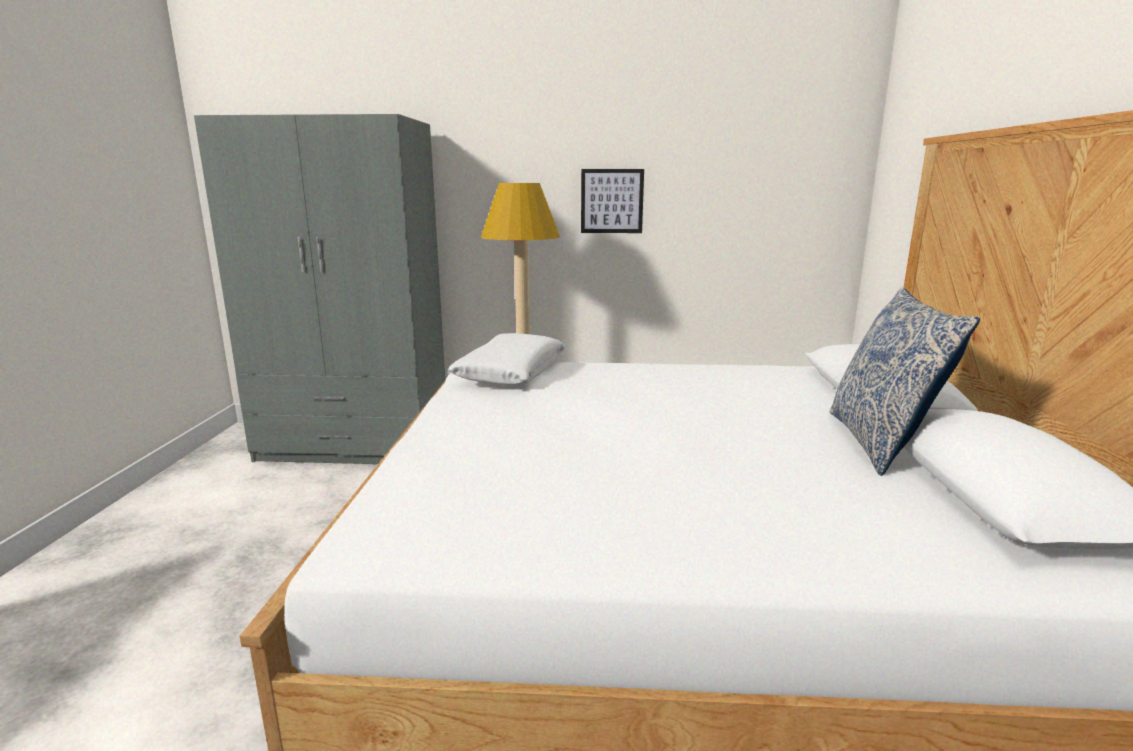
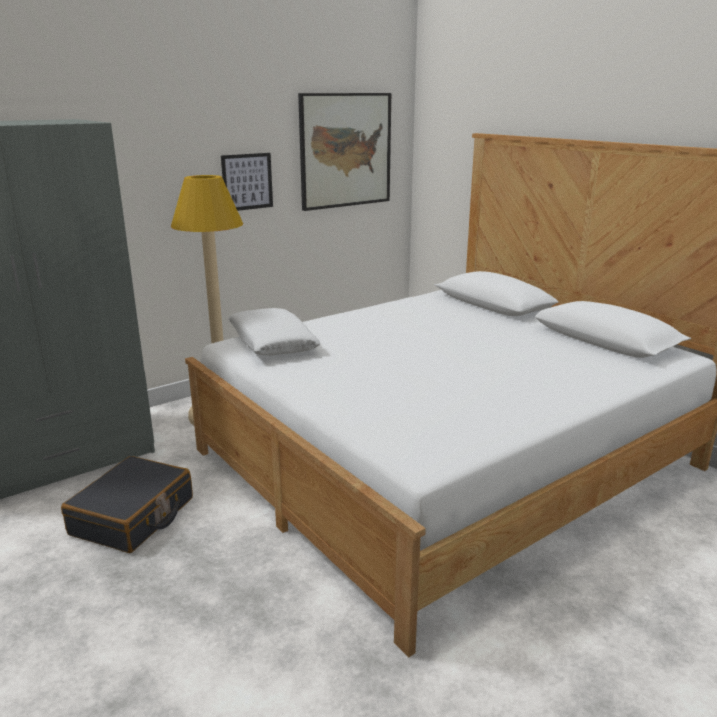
camera: 40 degrees left, 5 degrees up
(327, 515) = (133, 517): none -> black suitcase
(756, 172) = (345, 150): none -> picture
(881, 443) = (535, 329): pillow -> none

